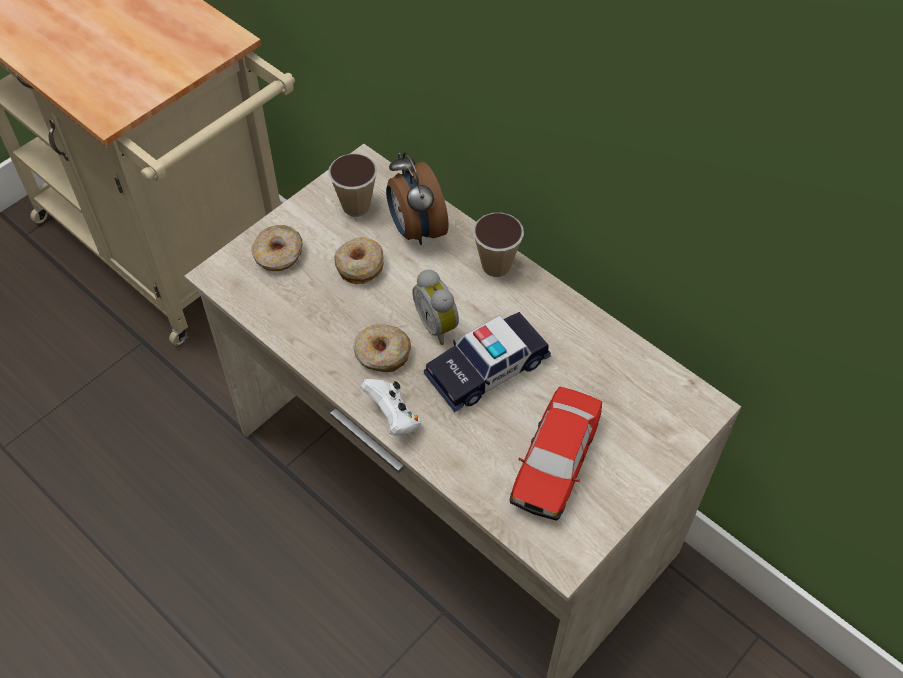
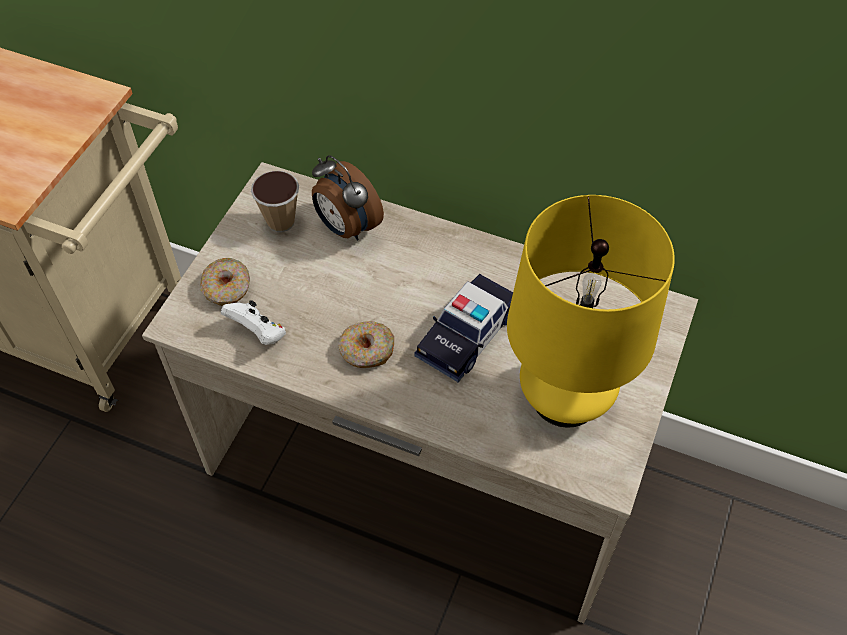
camera: 20 degrees left, 0 degrees up
(359, 266) = (309, 276): donut -> none
(393, 417) = (403, 405): white game controller -> white game controller (258, 333)
(438, 325) = (406, 308): alarm clock -> none
(496, 265) = (434, 239): cup -> none
(556, 461) = (565, 397): toy car -> yellow table lamp

